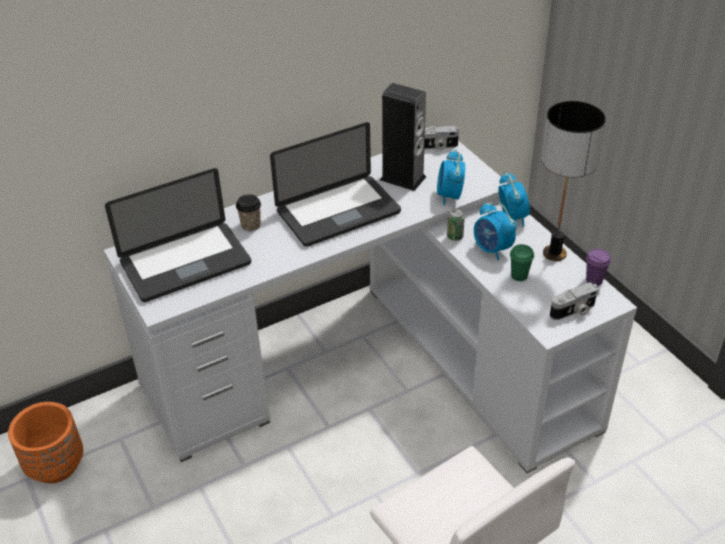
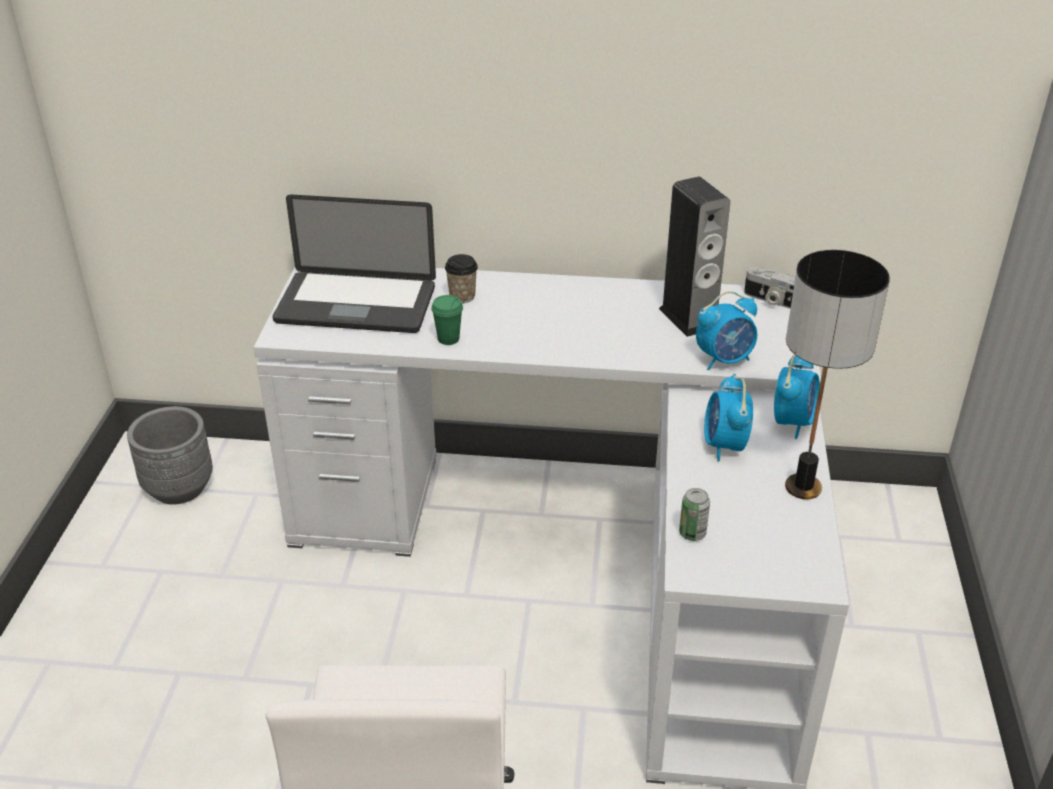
camera: 35 degrees right, 5 degrees down
(56, 466) = (178, 488): orange planter -> grey planter
(338, 212) = (571, 322): laptop -> none
(450, 196) = (724, 360): alarm clock -> alarm clock turned 150 degrees counterclockwise
(455, 236) = (693, 411): can -> can (692, 533)
(519, 276) = (725, 491): green cup -> green cup (448, 339)
(573, 311) = (751, 565): camera -> none
(594, 280) = (822, 543): purple cup -> none

